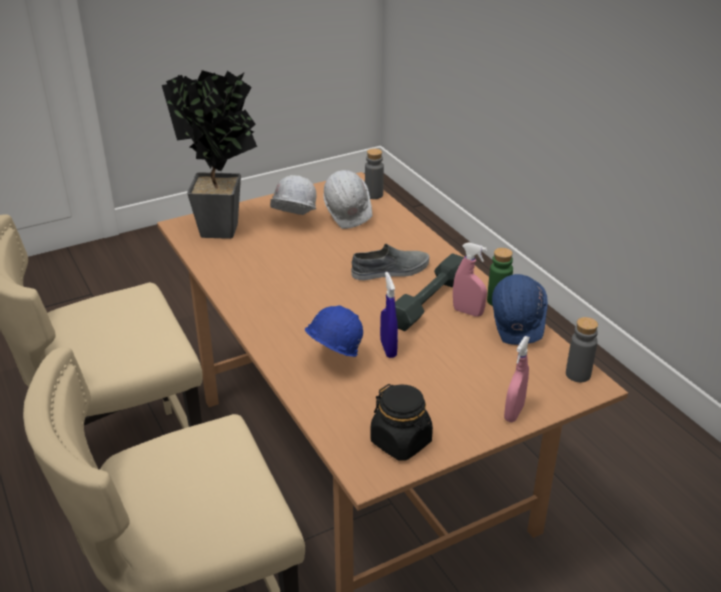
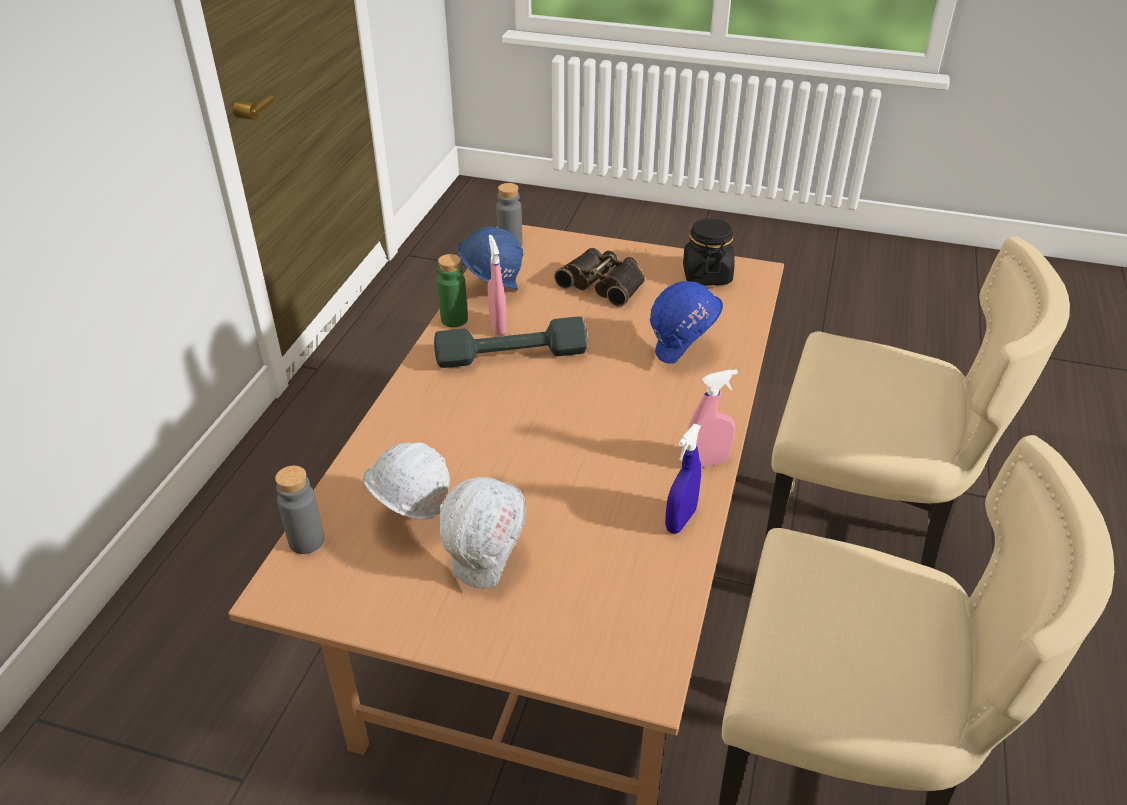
camera: 135 degrees left, 5 degrees up
(225, 232) = (597, 613): potted plant -> none
(388, 349) = (618, 336): blue spray bottle -> blue spray bottle (680, 520)
(391, 271) = (489, 408): grey shoe -> none
(459, 383) = (604, 283): none -> binoculars
(514, 413) = (599, 249): pink spray bottle -> pink spray bottle (707, 462)

